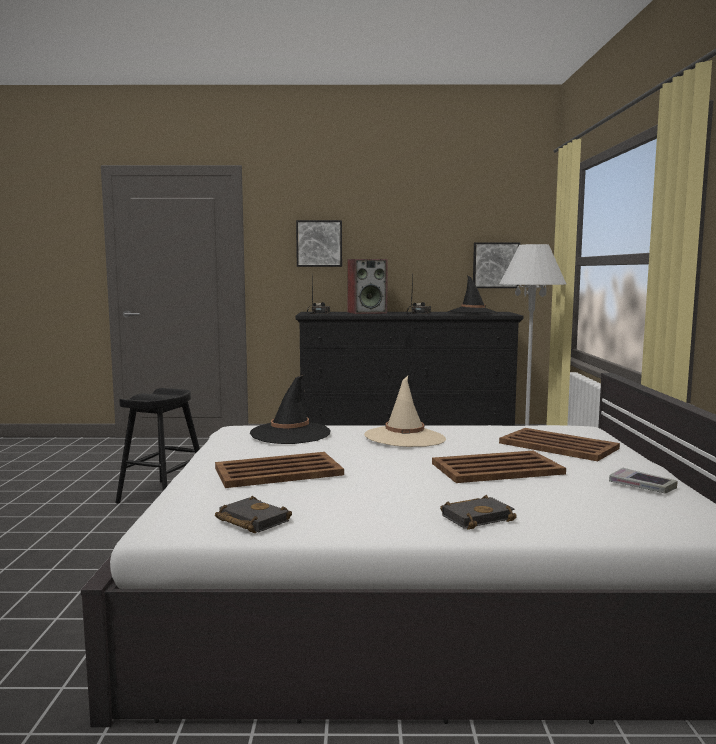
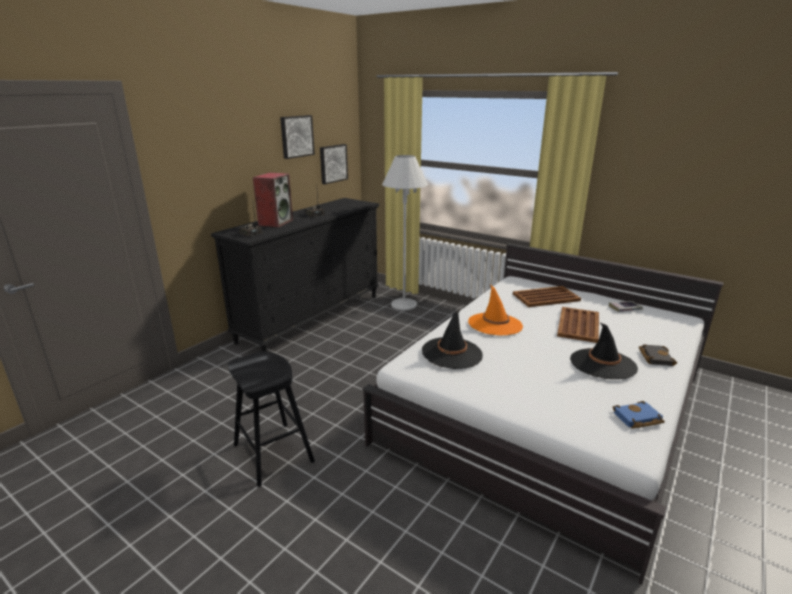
camera: 55 degrees left, 15 degrees up
(250, 521) = (637, 419): black book -> blue book
(279, 471) = (542, 383): brown tray -> none
(319, 243) = (213, 163): picture -> picture (296, 136)
(405, 438) = (495, 324): beige hat -> orange hat
(473, 313) = (340, 206): black hat -> black hat (602, 364)

